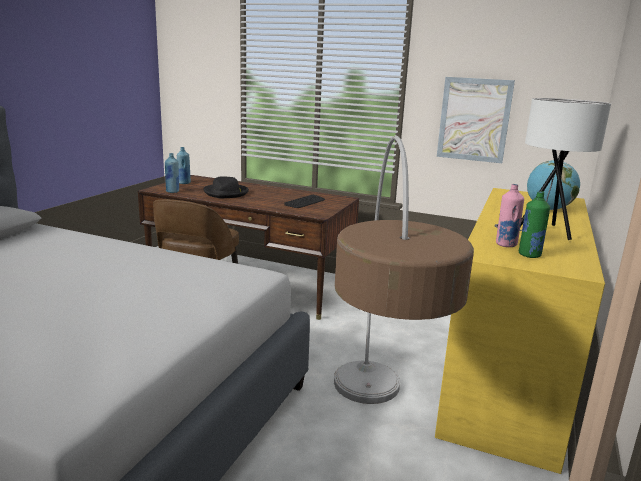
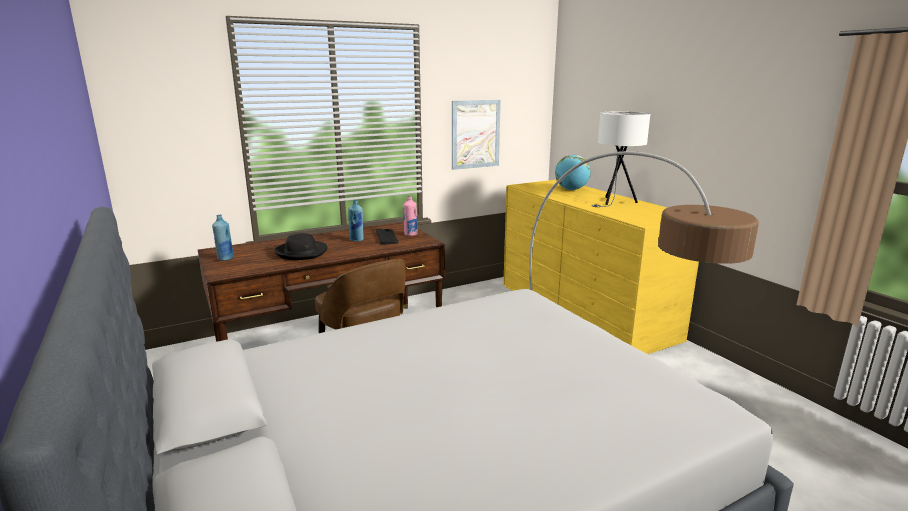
camera: 50 degrees left, 0 degrees up
(172, 191) = (248, 269): blue bottle -> blue bottle (357, 240)
(505, 244) = (630, 214): pink bottle -> pink bottle (410, 234)
(529, 255) = (652, 215): green bottle -> none

